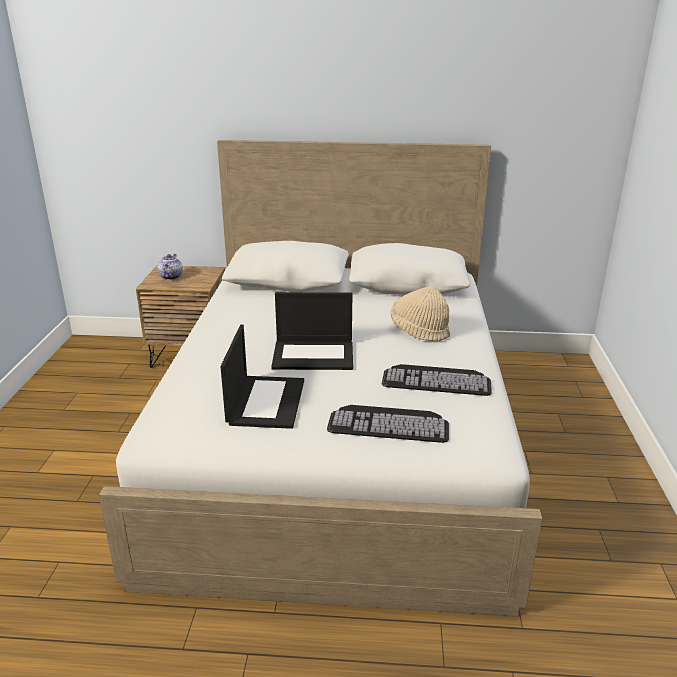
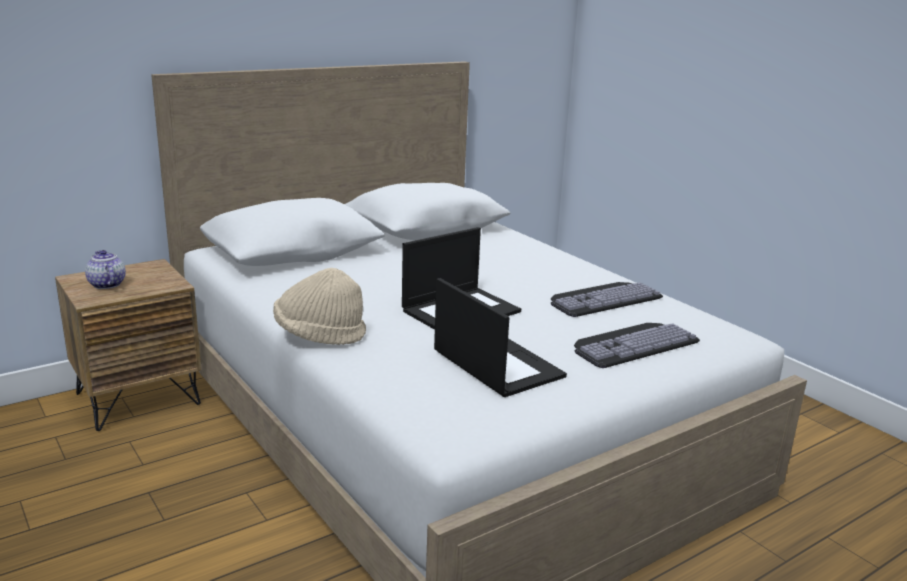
camera: 40 degrees left, 5 degrees down
(419, 331) = (515, 264): beige hat -> beige hat (319, 335)

